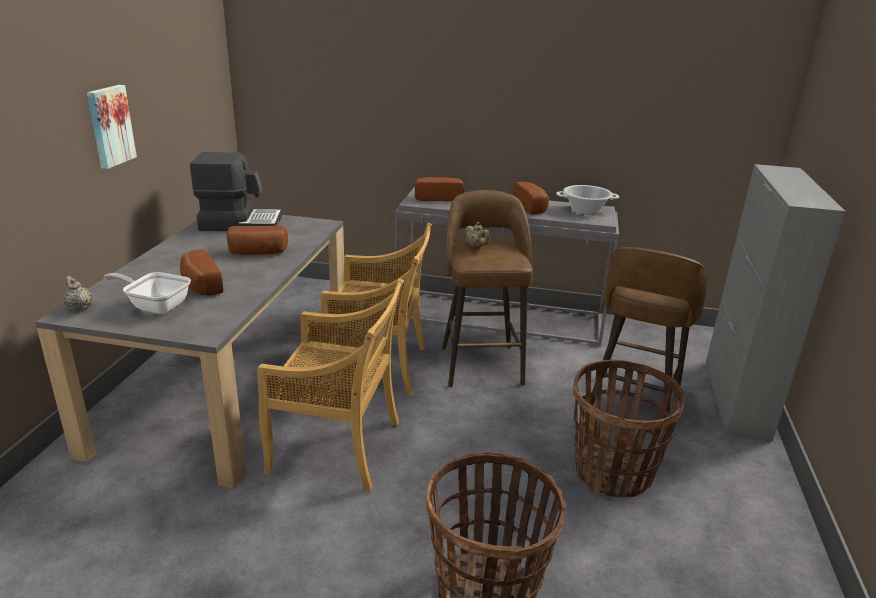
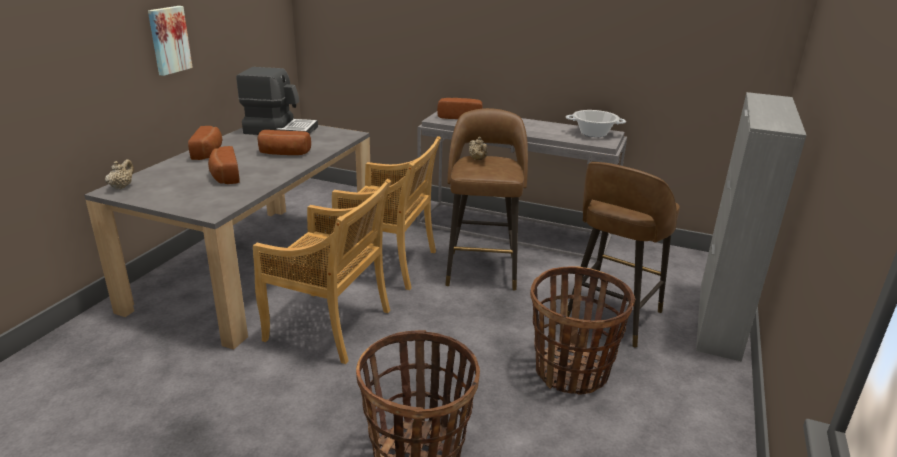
camera: 10 degrees right, 0 degrees up
(79, 308) = (122, 187): beige teapot -> beige teapot turned 45 degrees clockwise
(155, 306) = (181, 189): frying pan -> none
(532, 207) = (543, 128): bread -> bread (209, 152)

